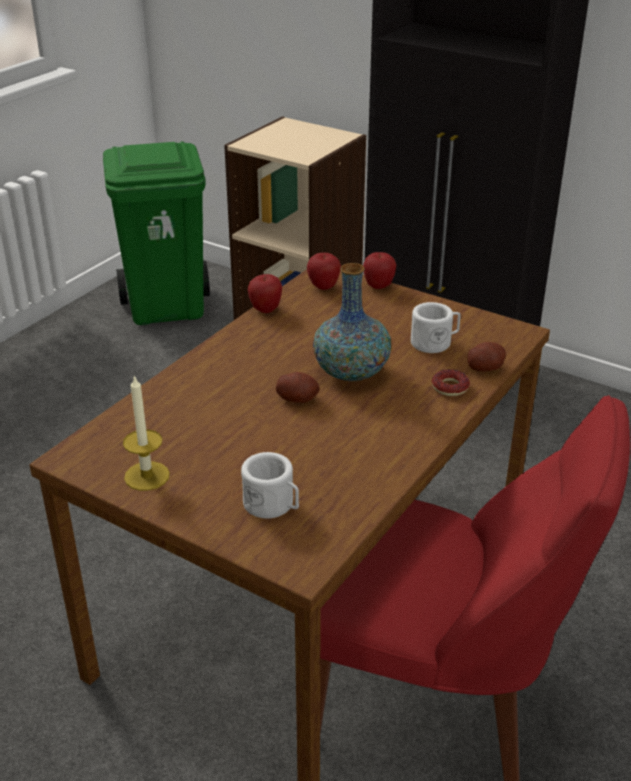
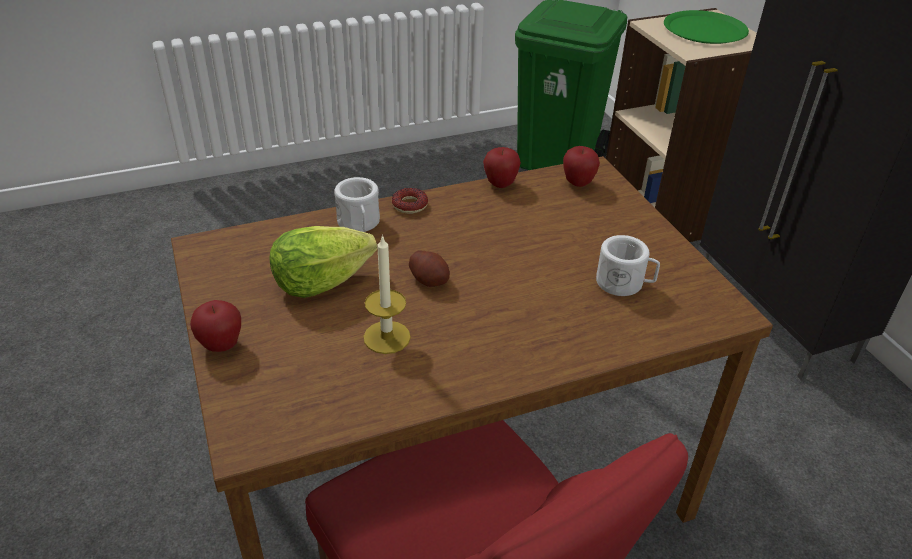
camera: 35 degrees right, 5 degrees up
(147, 476) = (232, 290): candle -> candle (387, 337)
(214, 437) = (320, 282): none -> lettuce
(273, 505) = (291, 370): white mug -> white mug (359, 224)
(294, 136) = (704, 29): none -> green plate
(351, 373) = (507, 277): vase -> none
(378, 286) = (633, 203): apple -> apple (221, 345)
(450, 387) = (585, 337): donut -> donut (409, 205)
(485, 368) = (647, 334): potato -> none

